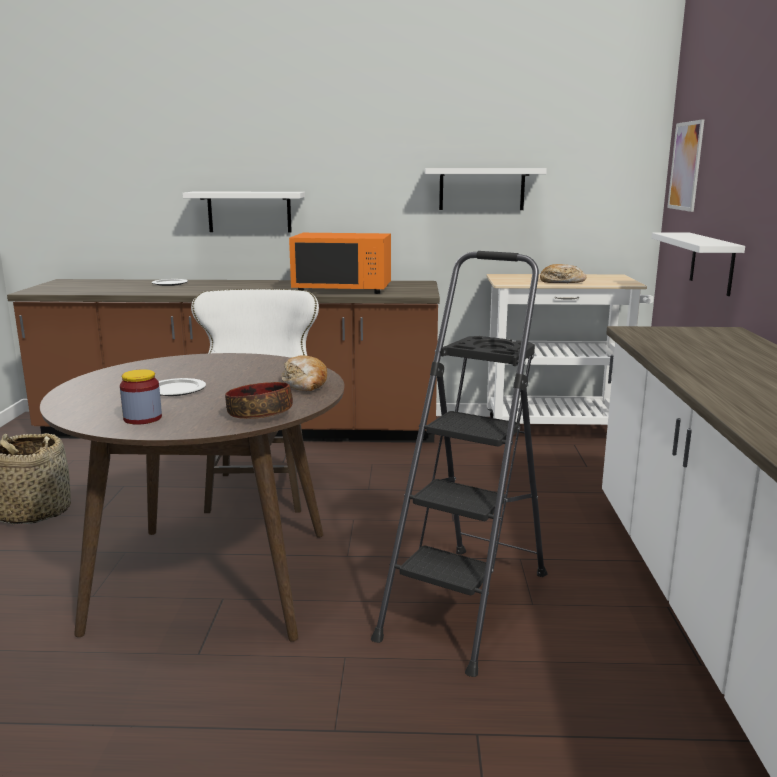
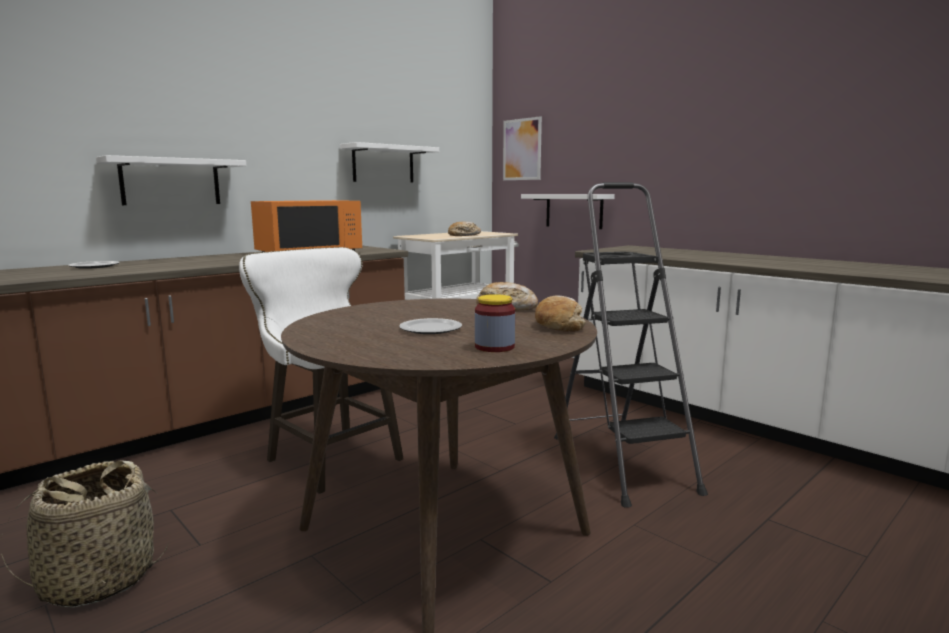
camera: 45 degrees left, 5 degrees down
(260, 414) = (558, 325): bowl -> bread

